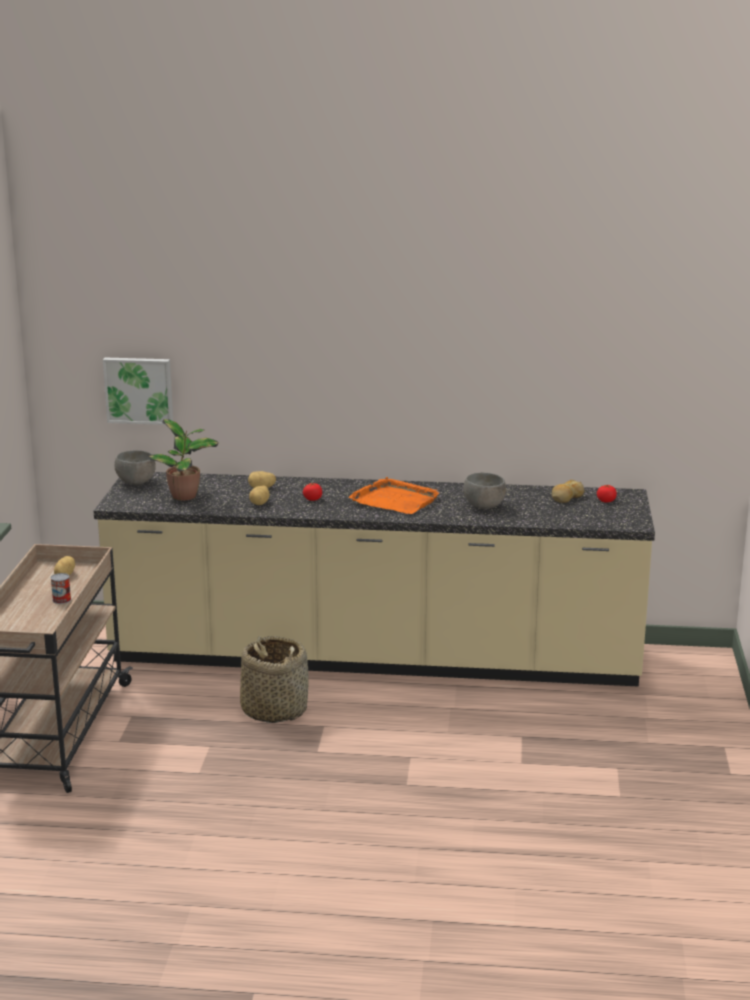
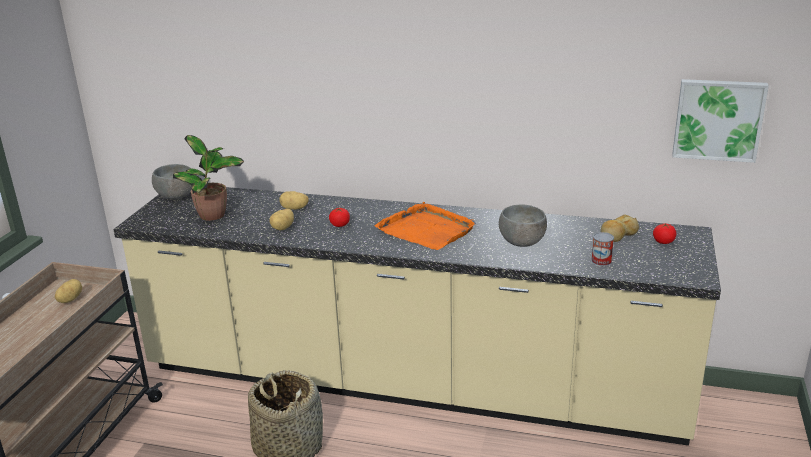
camera: 10 degrees right, 5 degrees up
(61, 600) = (46, 333): can -> can (601, 261)
(139, 390) = (181, 103): picture -> picture (718, 119)

